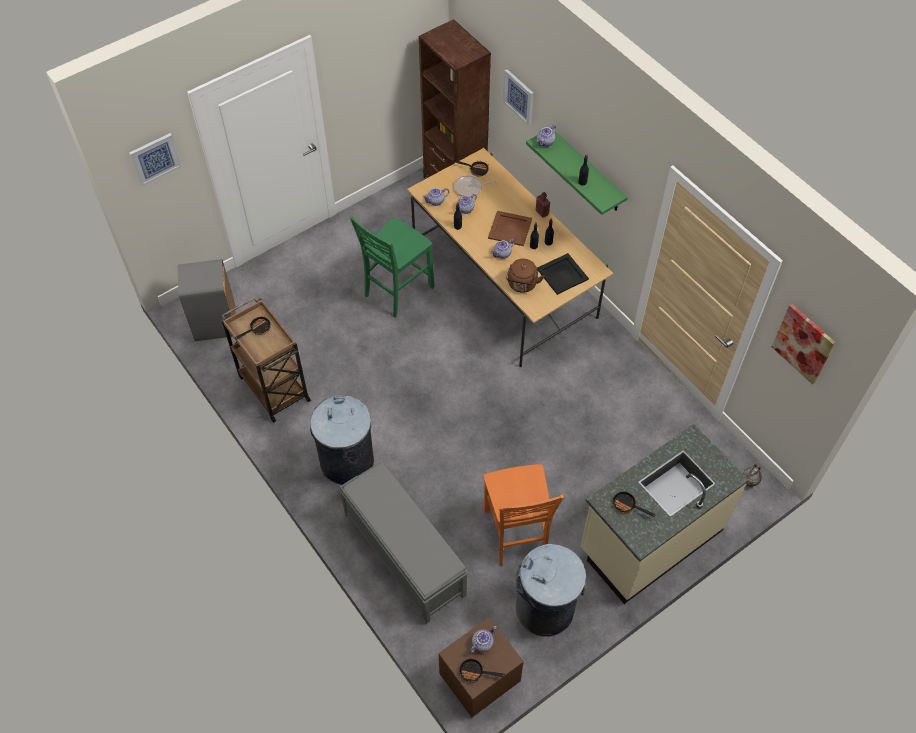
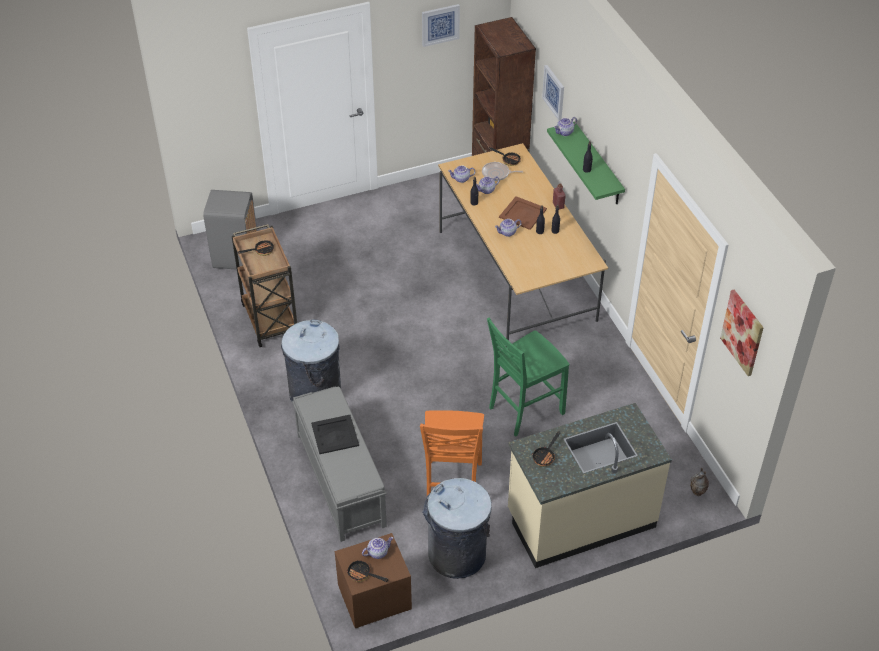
camera: 15 degrees right, 10 degrees down
(155, 158) = (208, 83): picture -> picture (440, 24)
(397, 291) = (411, 262): green chair -> green chair (524, 410)
(522, 285) = (516, 261): brown kettle -> none
(562, 273) = (559, 259): black tray -> black tray (335, 434)
(627, 506) = (545, 456): frying pan -> frying pan turned 105 degrees counterclockwise

